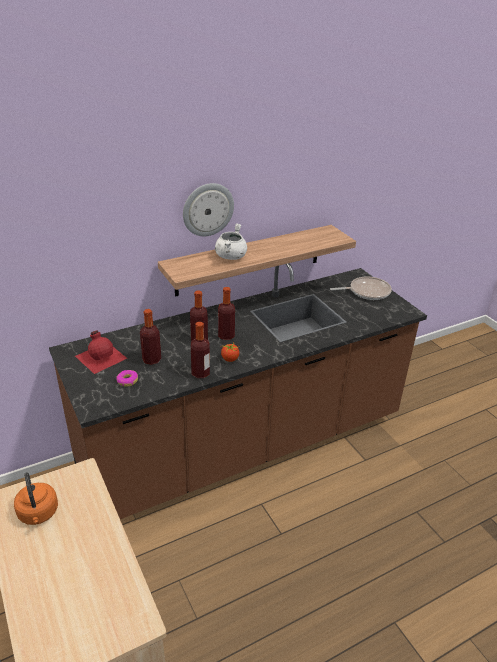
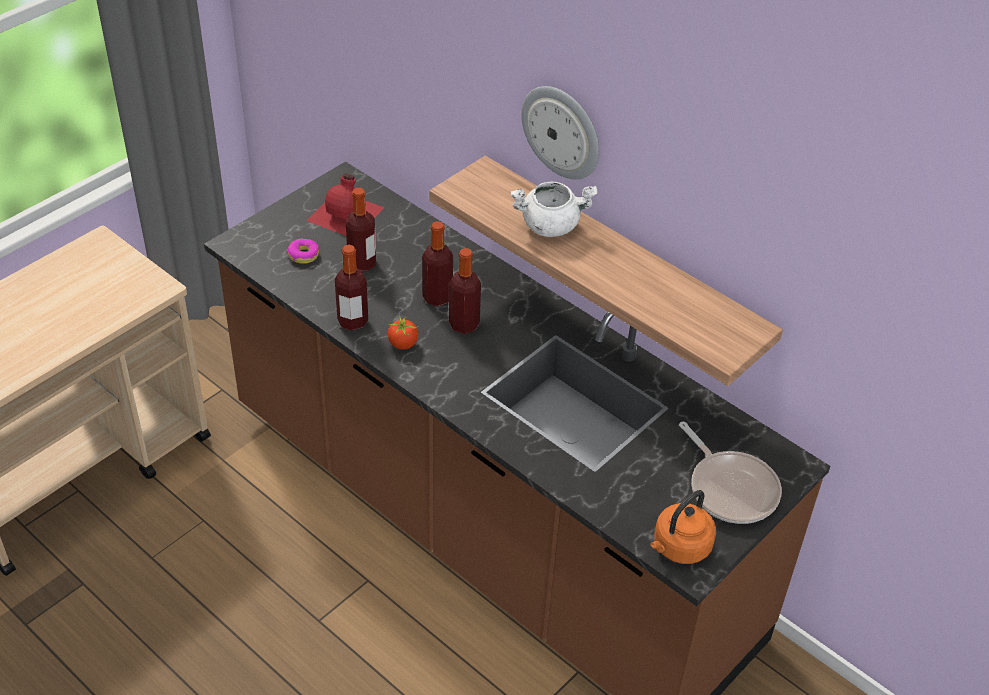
camera: 70 degrees right, 10 degrees up
(38, 514) = (85, 276): orange kettle -> orange kettle (679, 548)

